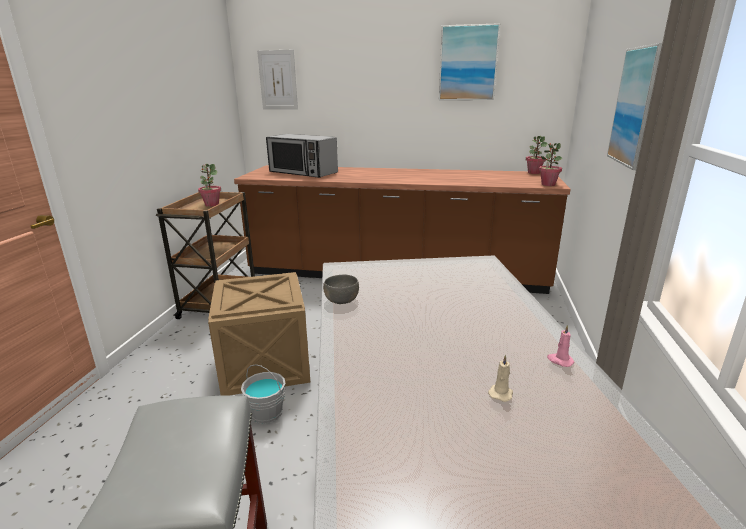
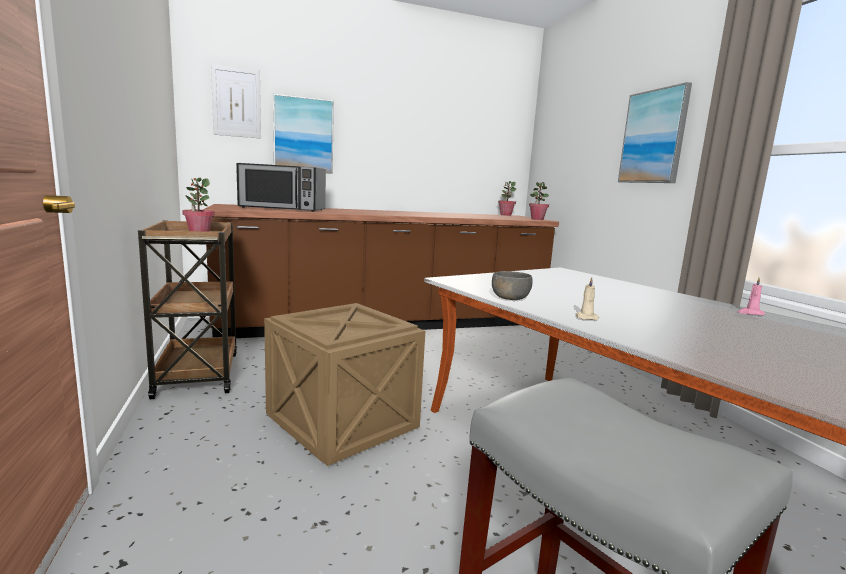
camera: 30 degrees left, 10 degrees down
(266, 413) = (403, 469): grey bucket -> none
(468, 63) = (445, 110): picture -> picture (303, 135)
(501, 393) = (766, 333): beige candle -> beige candle (585, 317)

